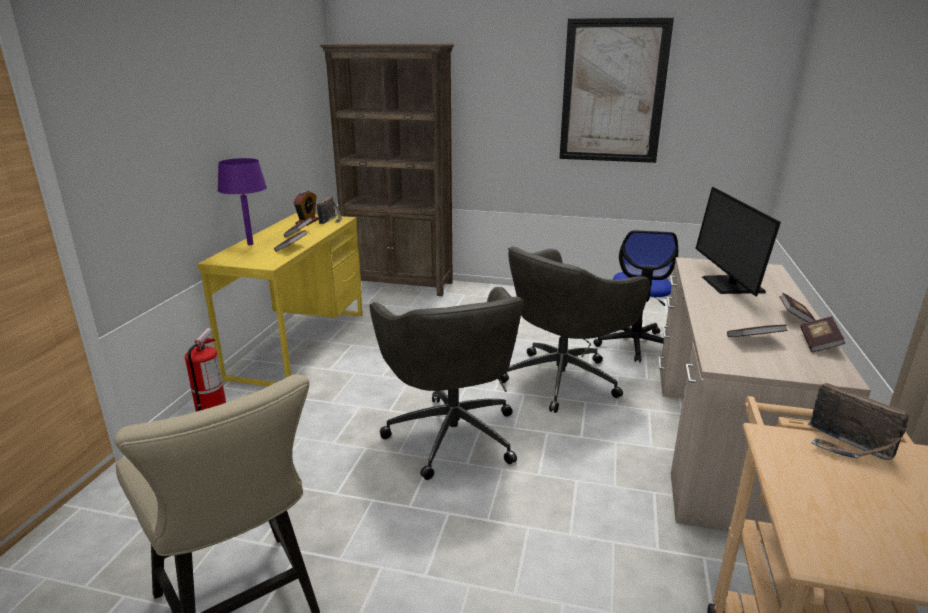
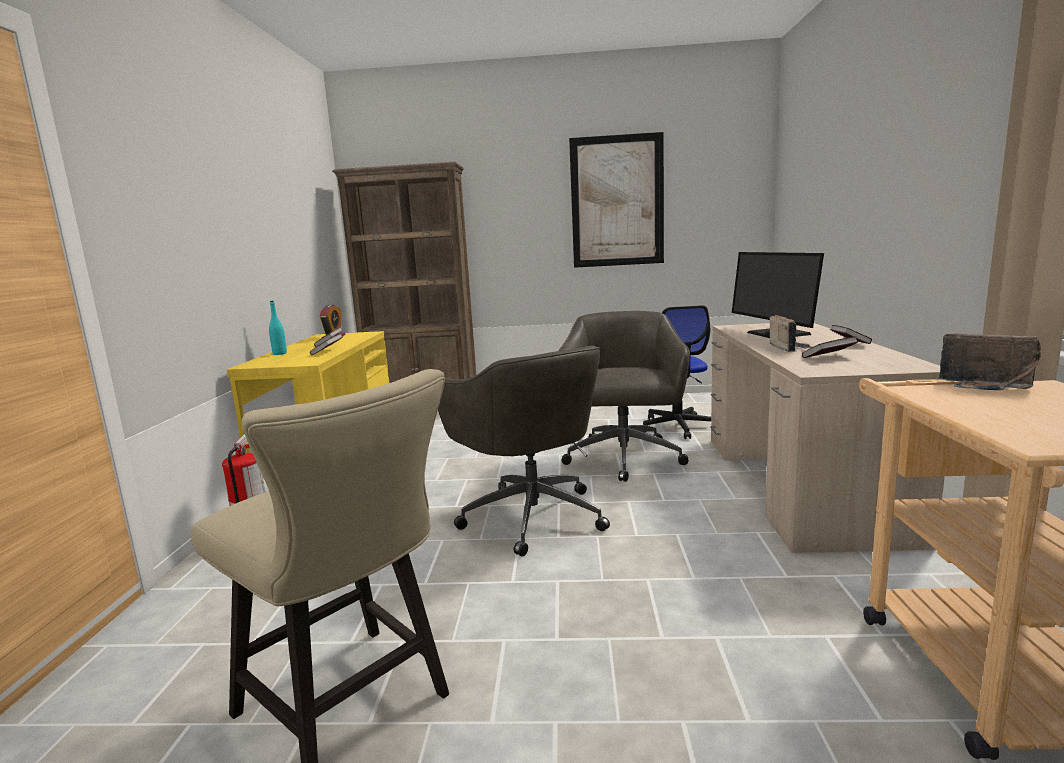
camera: 10 degrees left, 10 degrees down
(250, 244) = (280, 353): purple table lamp -> turquoise bottle
(332, 220) = (360, 334): radio -> radio (788, 348)
(563, 378) = (623, 459): grey office chair -> grey office chair turned 150 degrees clockwise
(819, 343) = (885, 353): book -> none

